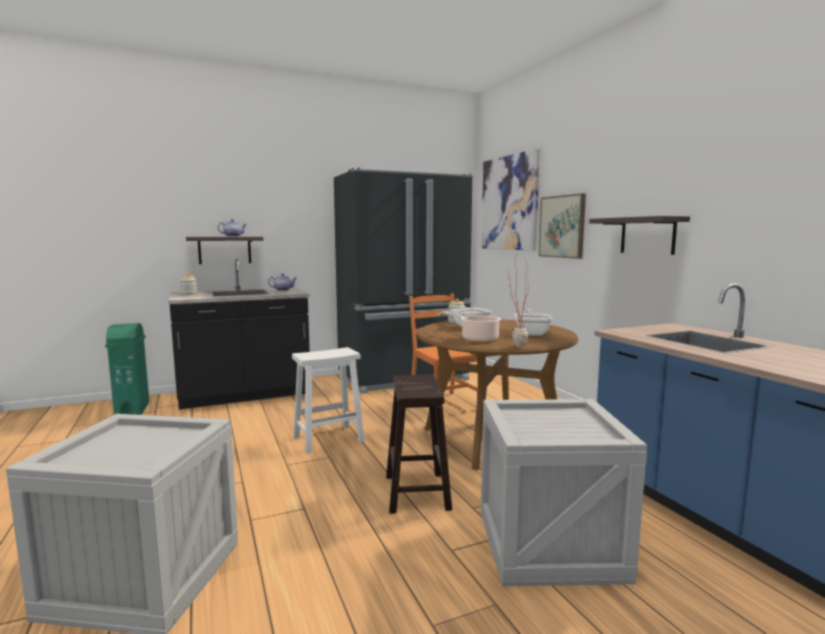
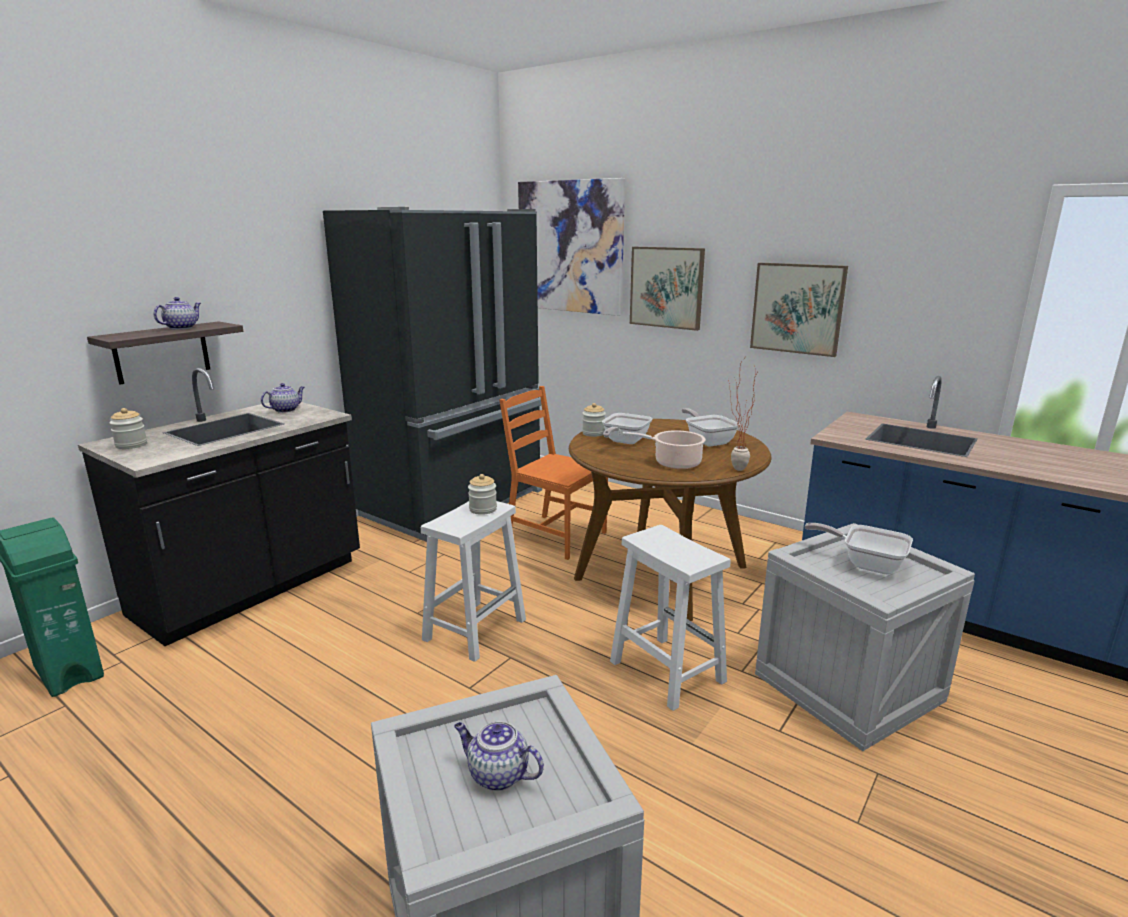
camera: 30 degrees left, 10 degrees up
(128, 448) = (497, 775): none -> teapot
(338, 352) = (483, 509): none -> jar
(416, 491) = (665, 671): brown stool -> white stool
(558, 422) = (866, 564): none -> frying pan
(647, 235) = (797, 308): shelf -> picture

